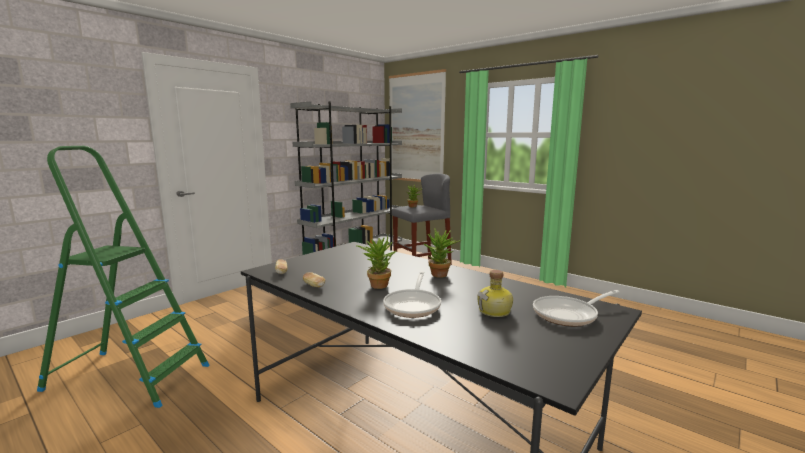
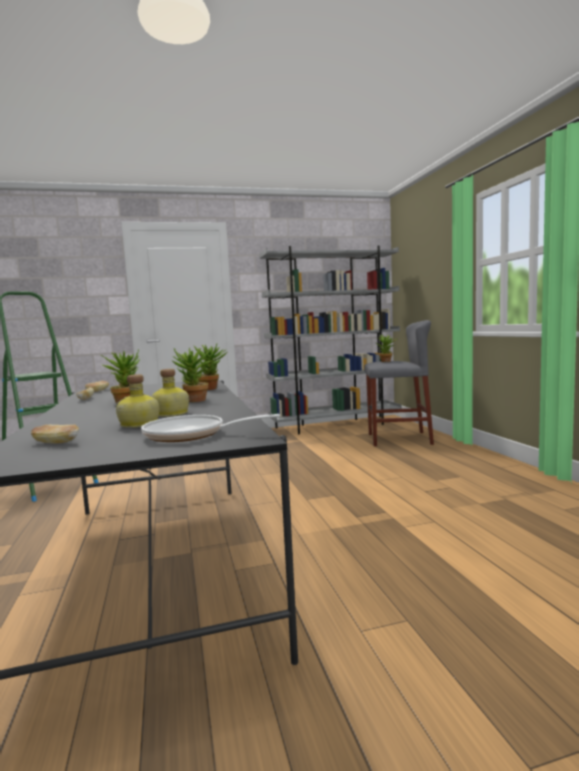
camera: 35 degrees right, 5 degrees down
(398, 257) = (212, 388): none -> potted plant
(413, 305) = (98, 414): frying pan -> none
(416, 128) = (415, 269): picture -> none
(477, 295) = (171, 414): none -> bottle
(504, 345) = (56, 443): none -> bread

